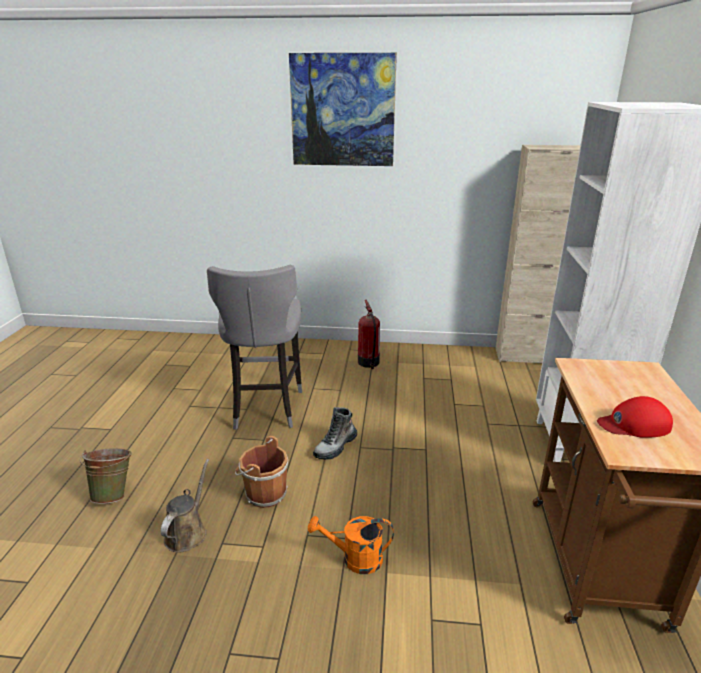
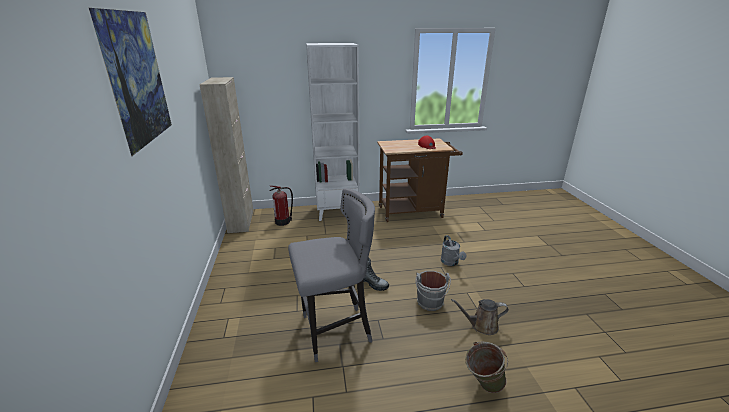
camera: 105 degrees left, 0 degrees up
(264, 493) = (430, 303): brown bucket -> grey bucket
(355, 559) = (451, 263): orange watering can -> grey watering can
(369, 363) = (249, 287): fire extinguisher -> fire extinguisher (283, 222)

